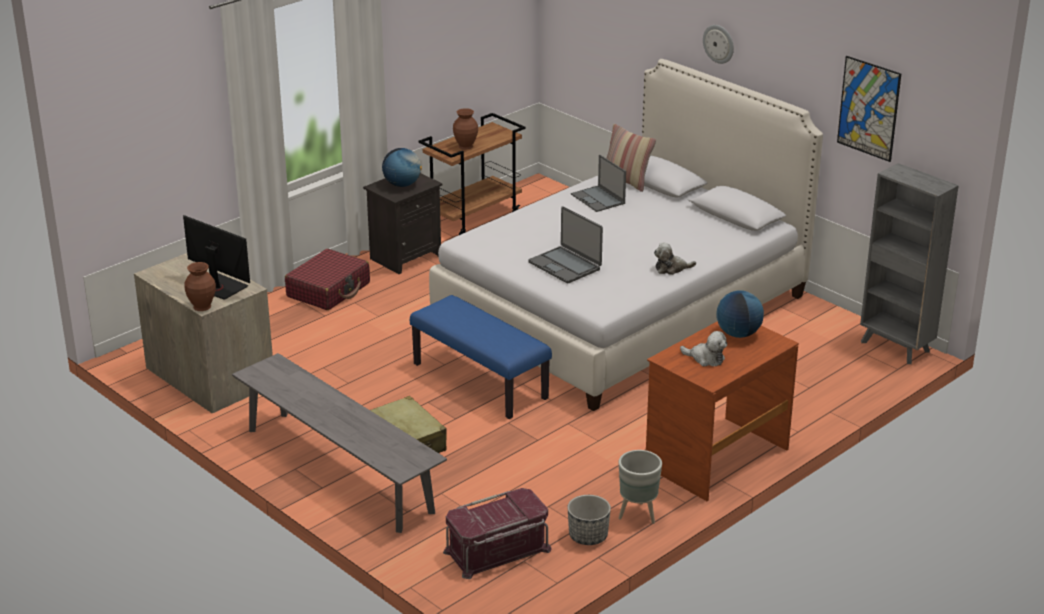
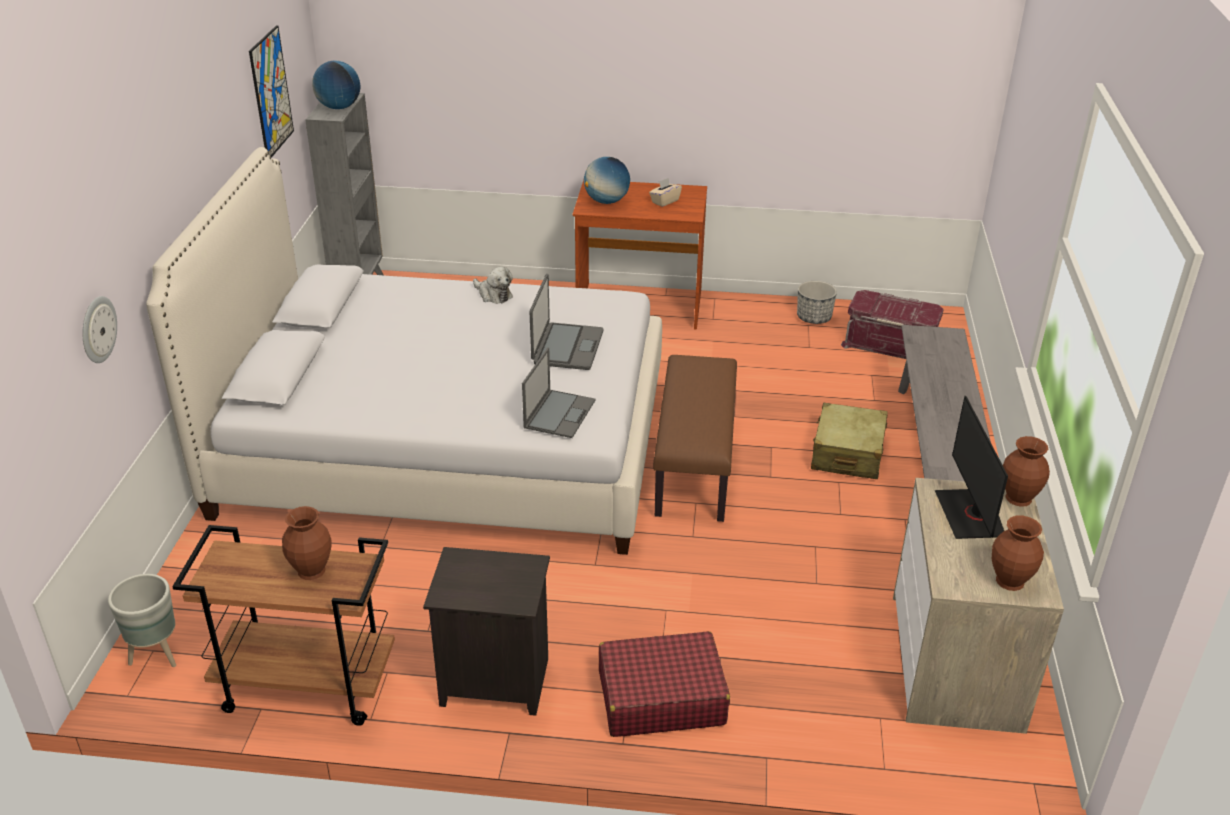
camera: 130 degrees left, 5 degrees up
(170, 270) = (1008, 580): none -> brown vase
(402, 185) = (489, 580): globe -> globe (339, 107)
(481, 381) = (693, 464): blue bench -> brown bench
(598, 199) = (374, 394): laptop -> laptop (559, 413)
(626, 181) = (296, 397): pillow -> none
(638, 515) = (758, 309): grey planter -> grey planter (156, 655)
(705, 358) = (664, 201): plush toy -> beige tissue box
(719, 43) = (174, 173): wall clock -> wall clock (97, 329)

